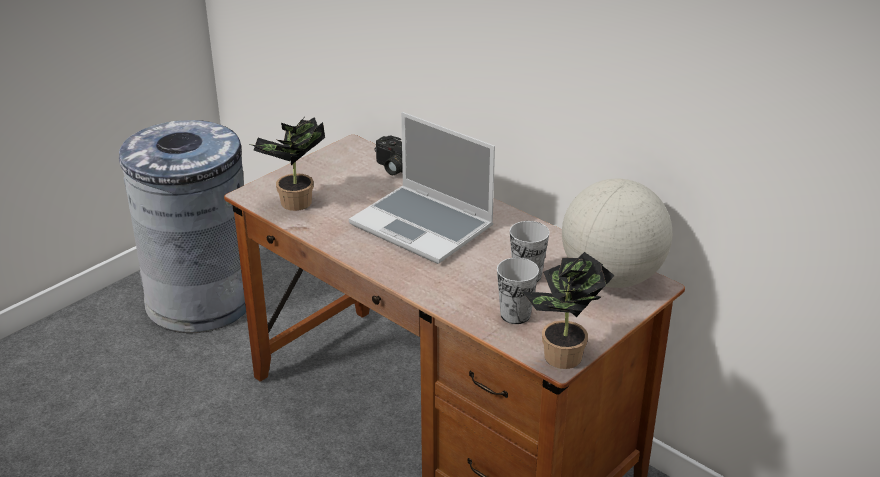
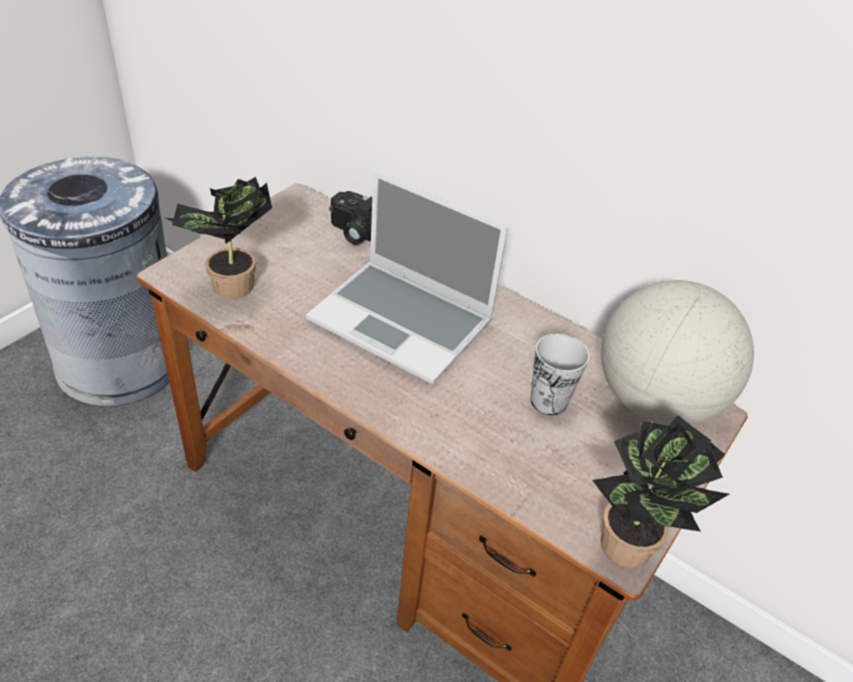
camera: 10 degrees left, 10 degrees up
(515, 315) = (547, 470): cup -> none

